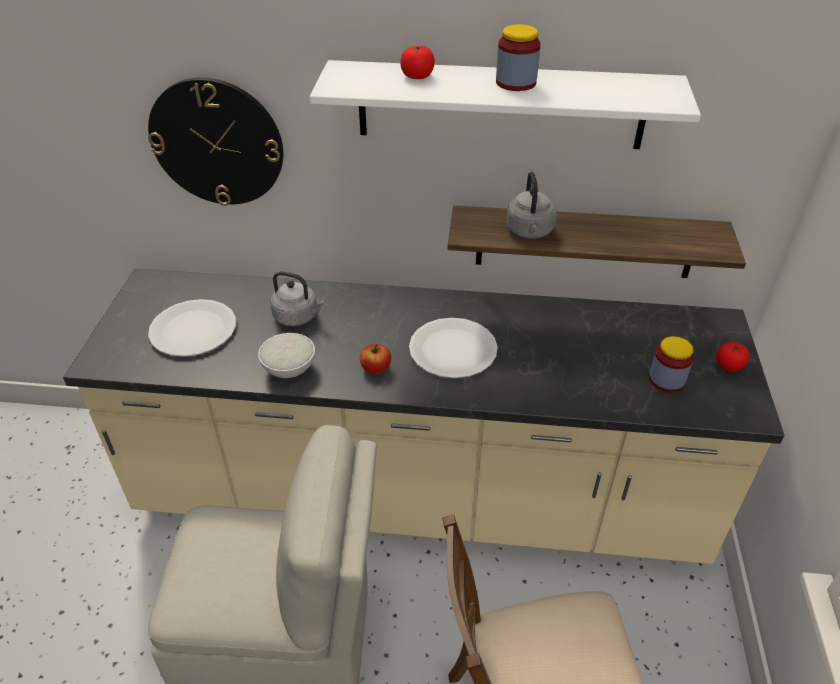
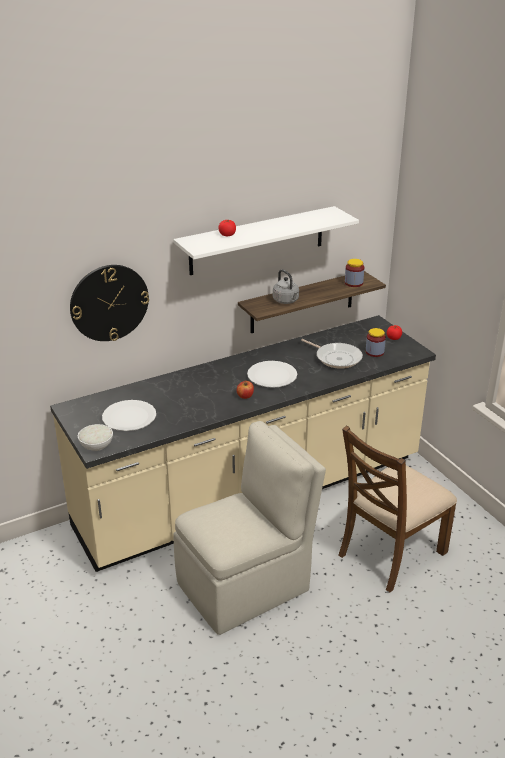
camera: 35 degrees left, 10 degrees down
(288, 369) = (203, 412): white bowl -> white bowl (96, 446)
(298, 317) = (178, 391): grey kettle -> none
(515, 83) = (273, 226): jar -> jar (353, 283)
(588, 362) = (336, 358): none -> frying pan

